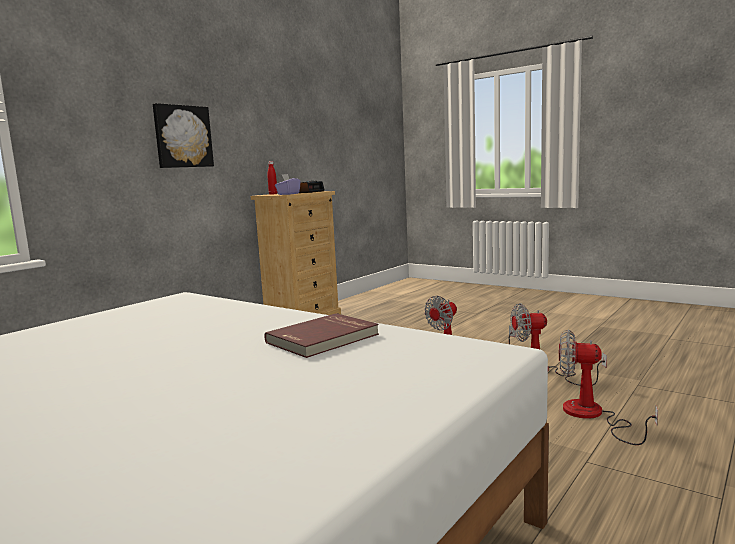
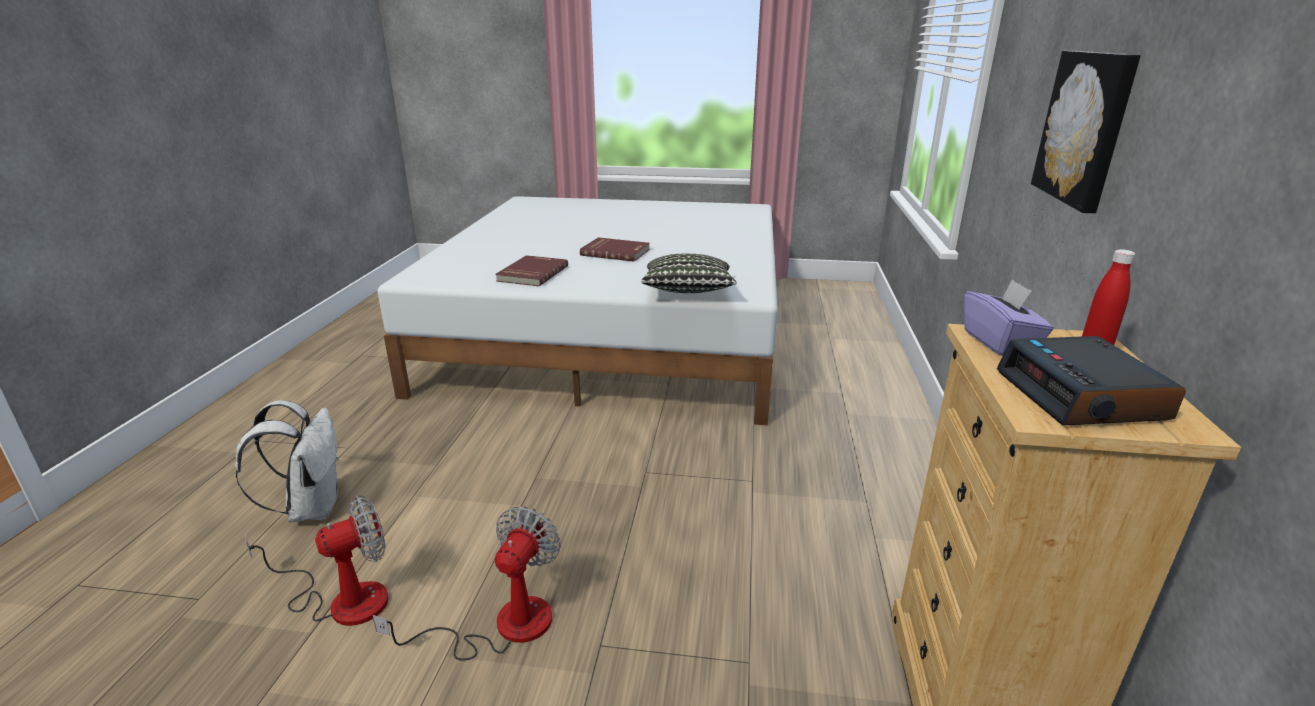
camera: 150 degrees right, 15 degrees up
(158, 357) = (615, 252): none -> red book
(216, 303) = (687, 292): none -> pillow
(592, 416) = (312, 507): fan -> white backpack

